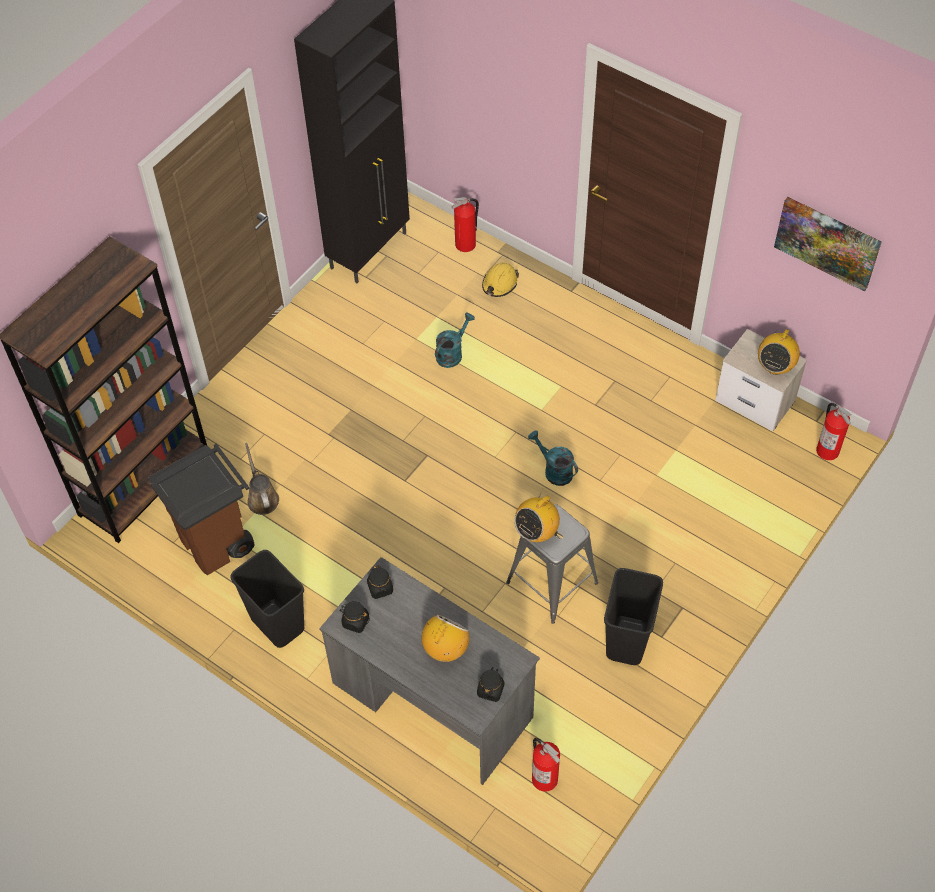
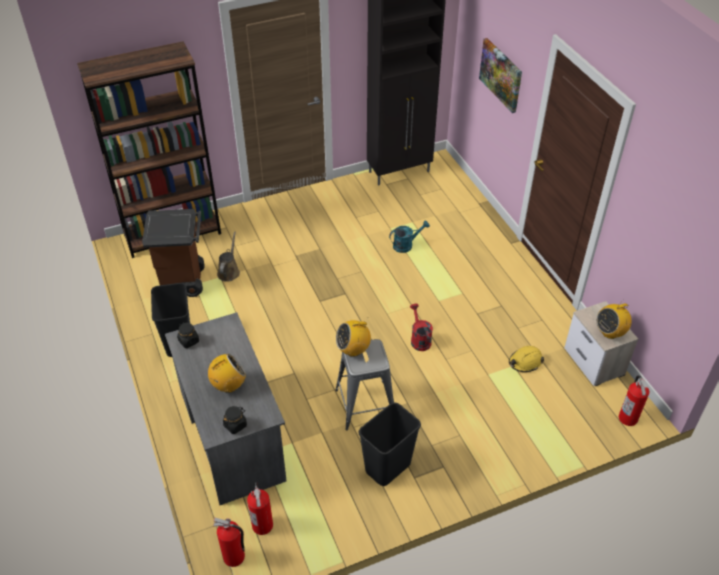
camera: 30 degrees right, 10 degrees down
(380, 588) = (220, 329): black jar -> none
(466, 245) = (461, 192): fire extinguisher -> fire extinguisher (234, 557)
(499, 284) = (466, 220): yellow hard hat -> yellow hard hat (525, 362)
(554, 470) = (419, 339): turquoise watering can -> red watering can
(827, 242) = (671, 233): picture -> picture (501, 74)

